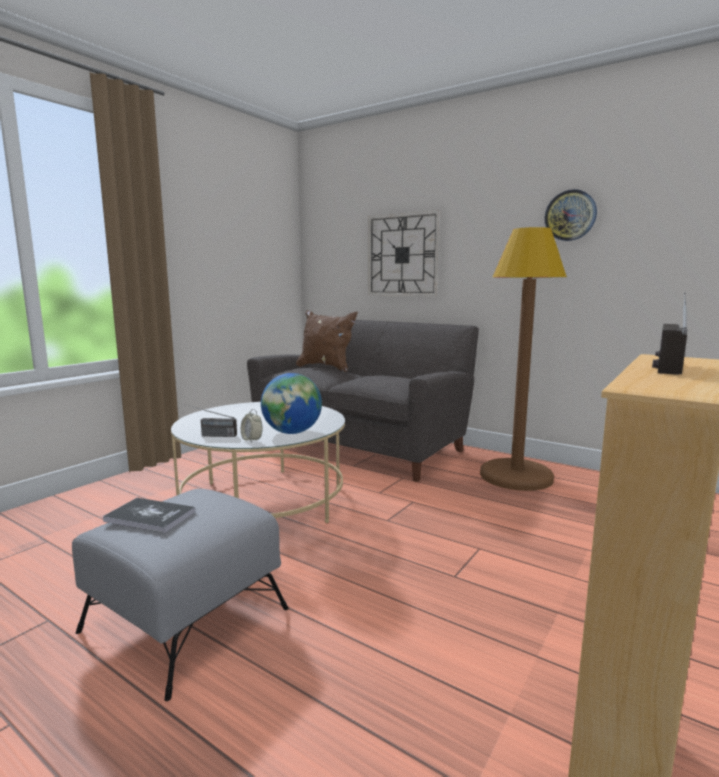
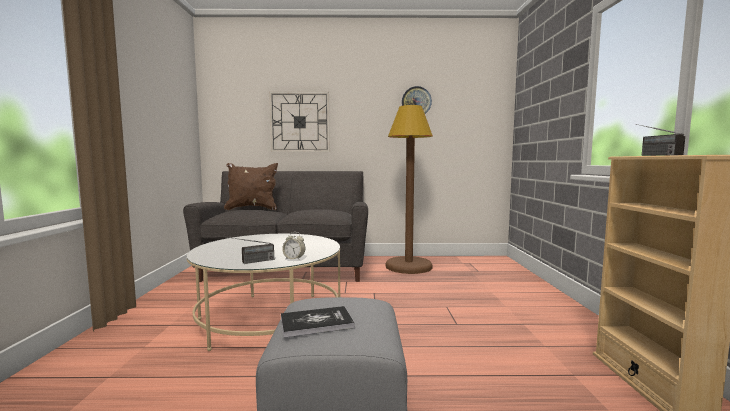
camera: 35 degrees left, 5 degrees down
(292, 432) = (312, 250): globe -> none

